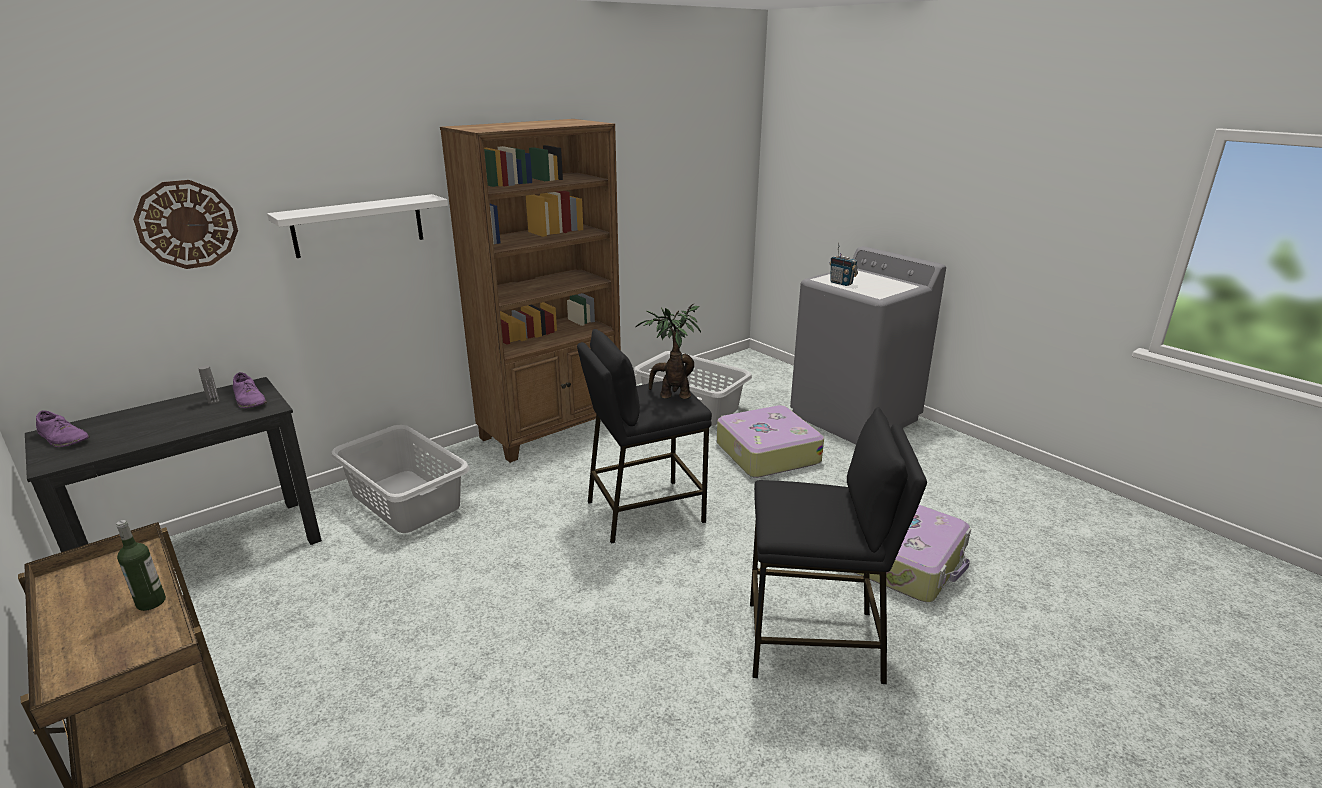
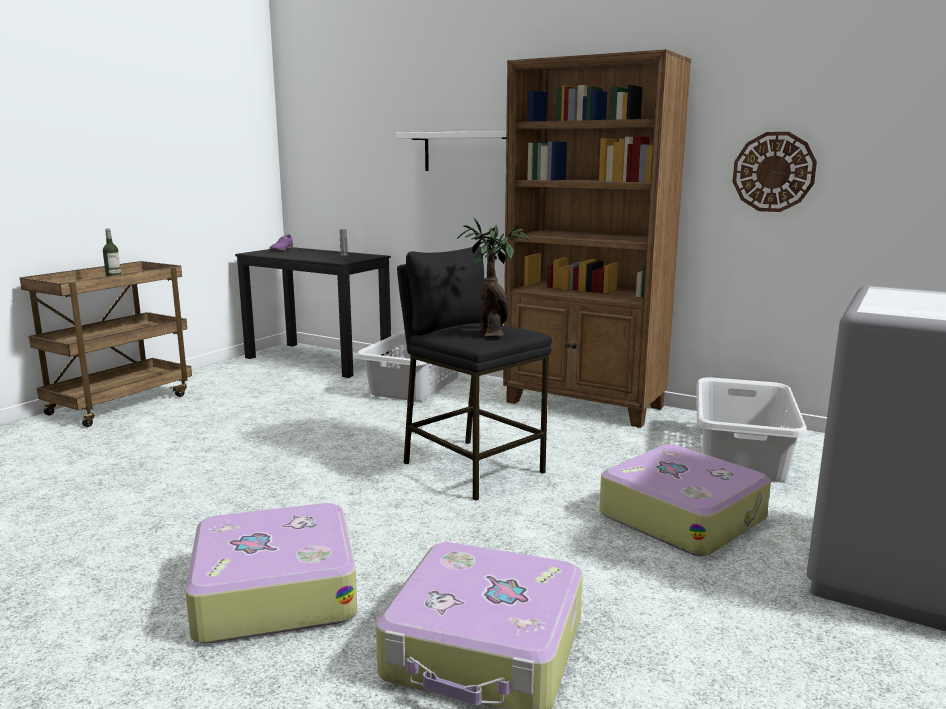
camera: 70 degrees right, 10 degrees down
(187, 224) = (373, 135): wall clock -> wall clock (773, 172)
(250, 400) = (351, 258): purple shoe -> none
(814, 643) = (274, 591): black stool -> suitcase
(841, 283) = (892, 296): radio -> none

